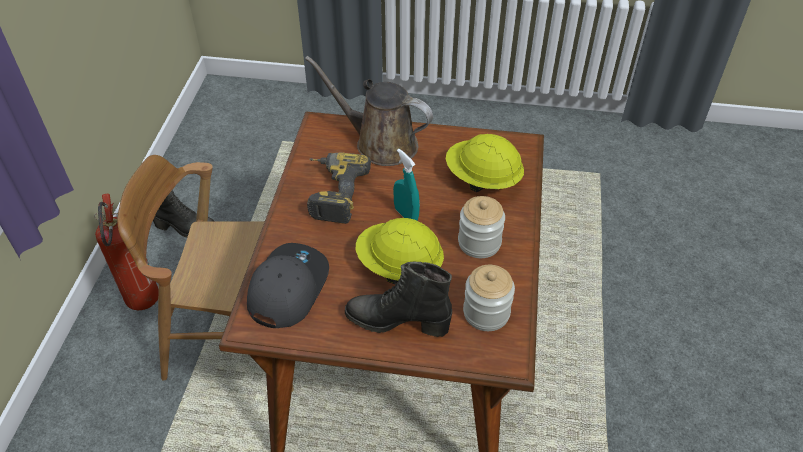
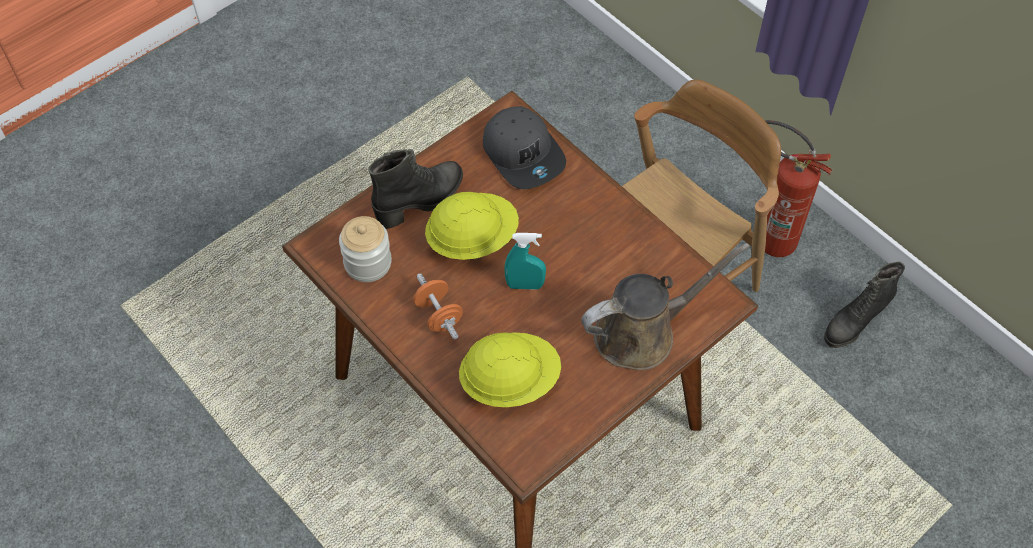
camera: 130 degrees right, 10 degrees up
(332, 193) = (606, 248): power drill -> none
(479, 242) = (438, 315): jar -> orange dumbbell

